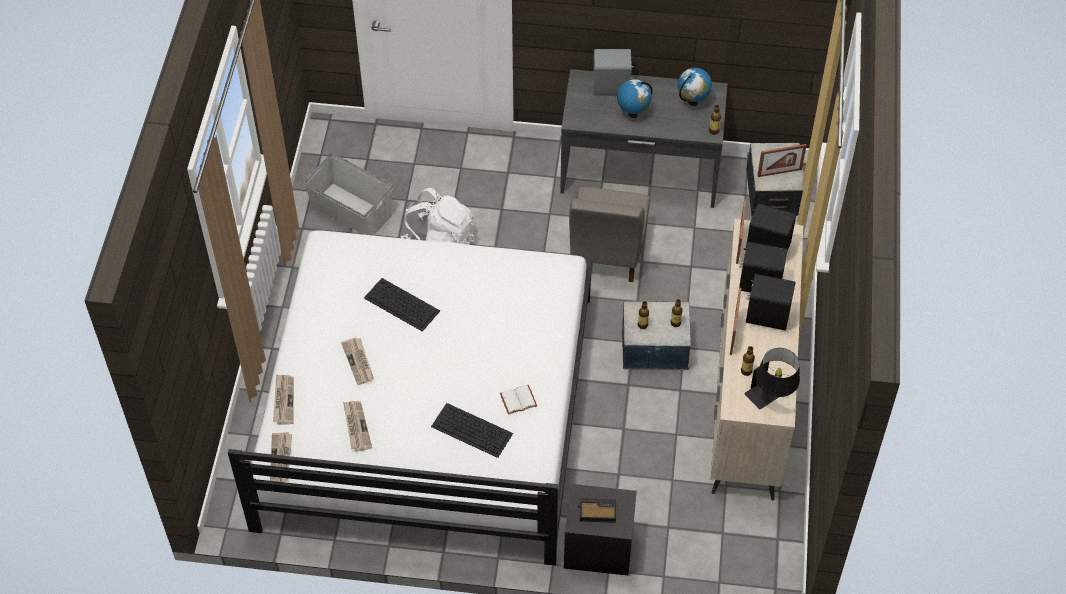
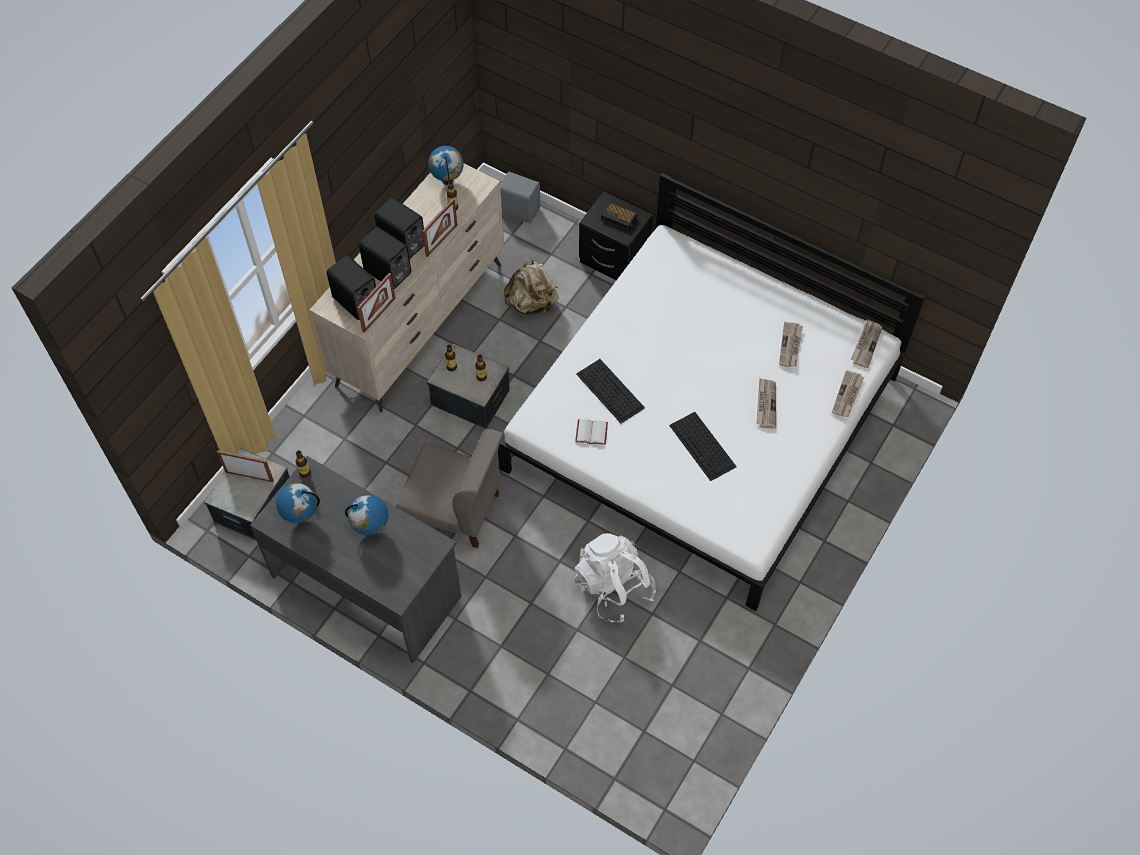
camera: 155 degrees left, 5 degrees up
(351, 210) = (687, 669): grey storage box -> none
(472, 430) = (690, 307): keyboard -> keyboard (609, 390)
(518, 401) = (639, 316): white book -> white book (592, 432)
(606, 252) = (455, 510): grey chair -> grey chair turned 75 degrees clockwise
(612, 88) = (372, 570): grey speaker -> grey speaker (519, 209)
(654, 464) = (532, 303): none -> beige backpack
(771, 398) = (448, 180): black table lamp -> globe

